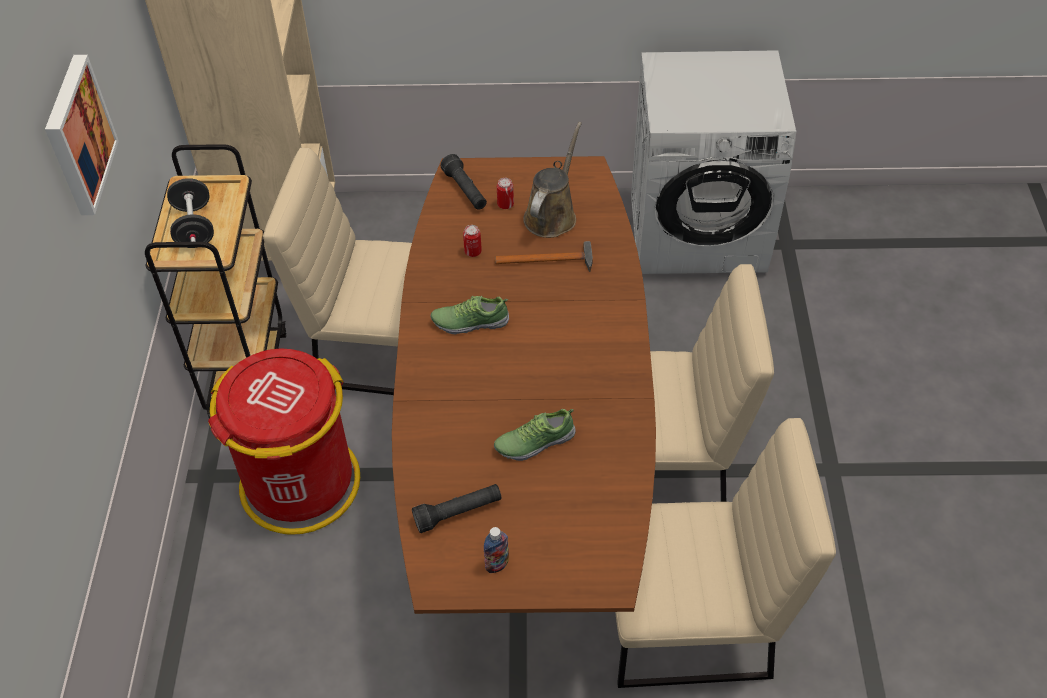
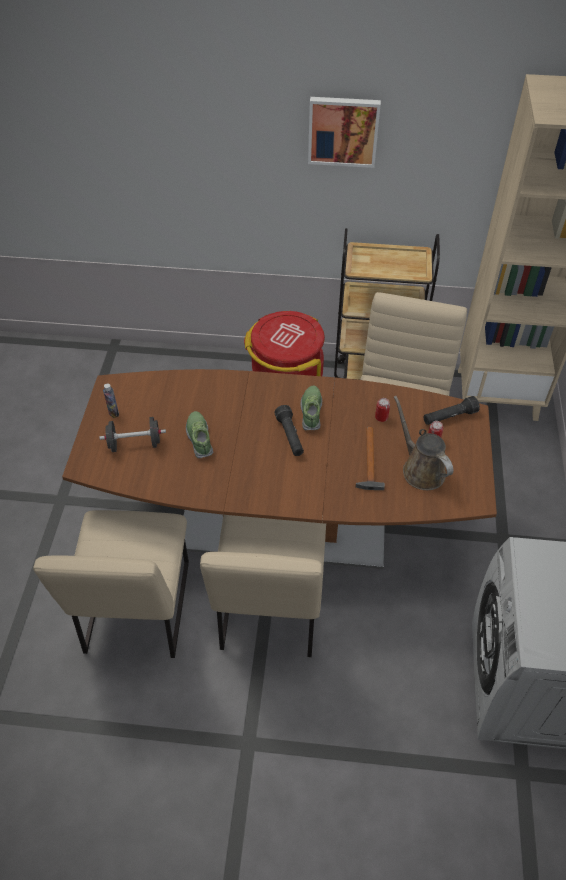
camera: 95 degrees right, 0 degrees up
(194, 227) = (383, 260): black dumbbell -> black dumbbell (135, 444)
(458, 513) = (155, 397): black flashlight -> black flashlight (290, 436)
(552, 215) = (420, 469): brown watering can -> brown watering can turned 150 degrees counterclockwise

